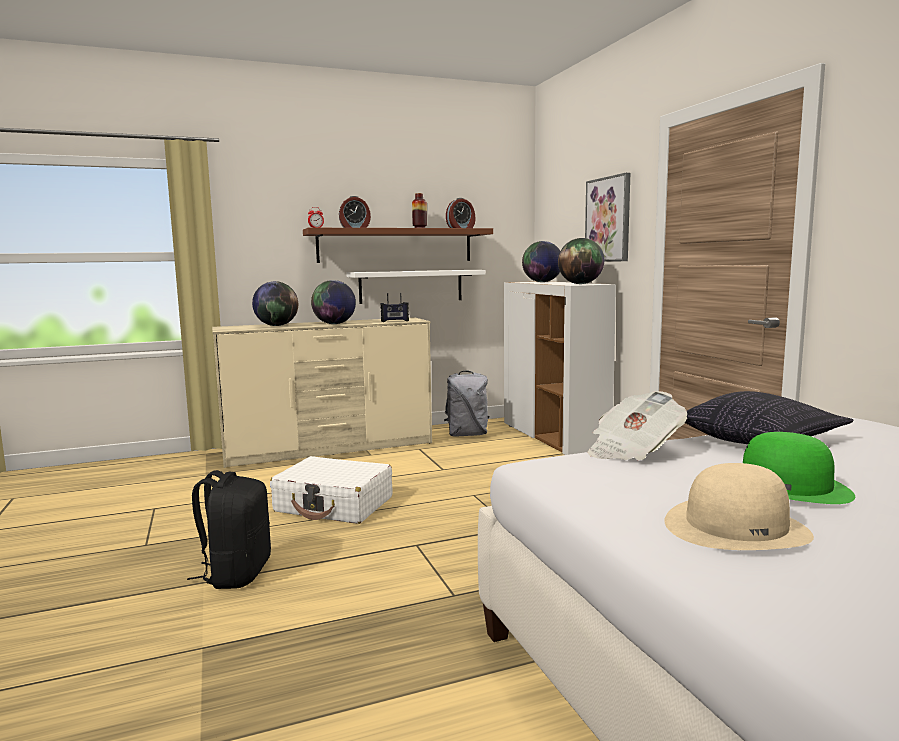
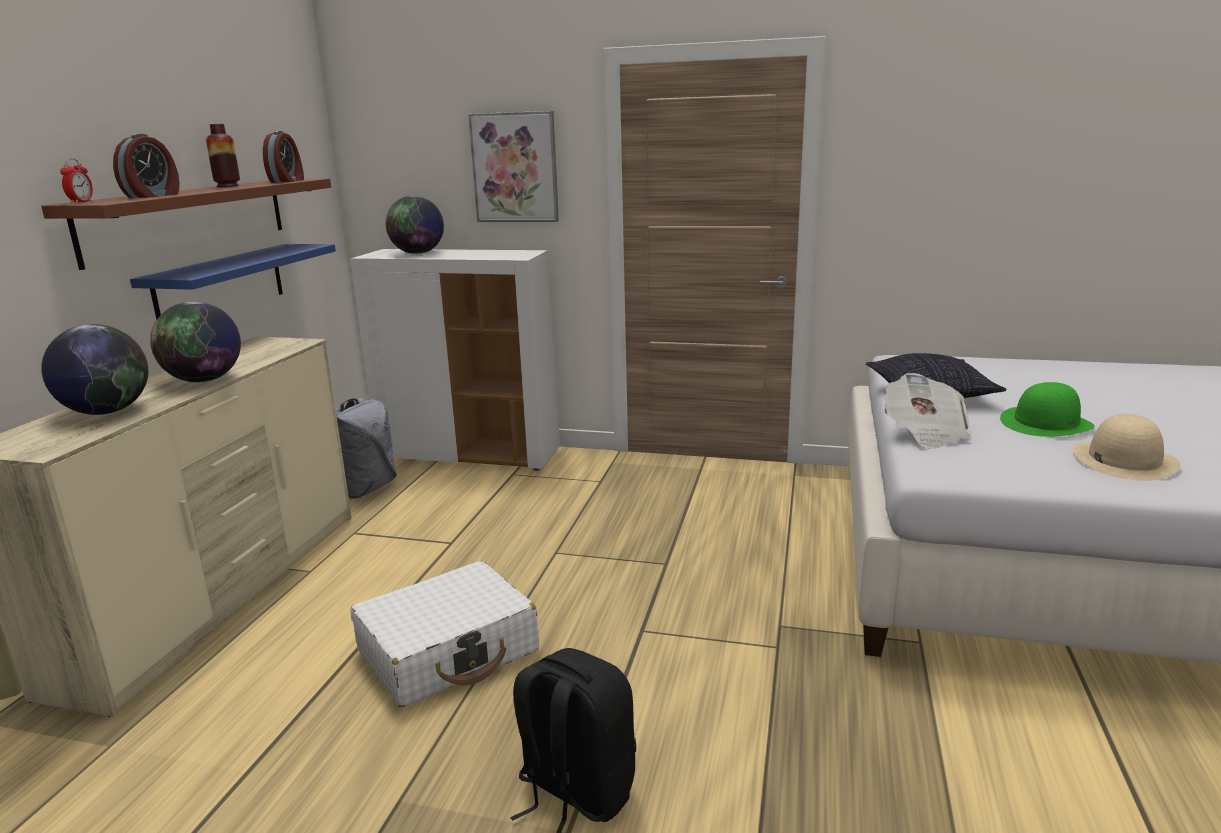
camera: 55 degrees left, 10 degrees up
(395, 321) = (275, 351): radio -> none
(411, 286) = (221, 285): white shelf -> blue shelf
(580, 284) = (513, 254): globe -> none

